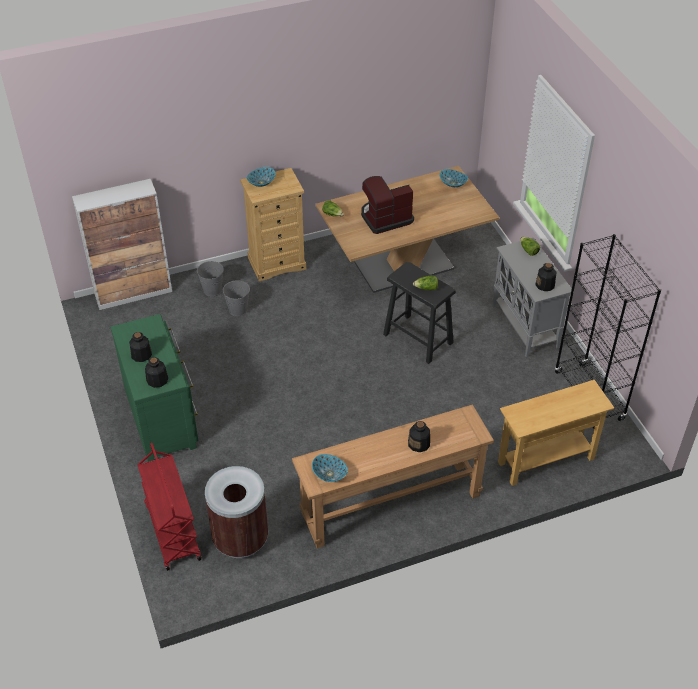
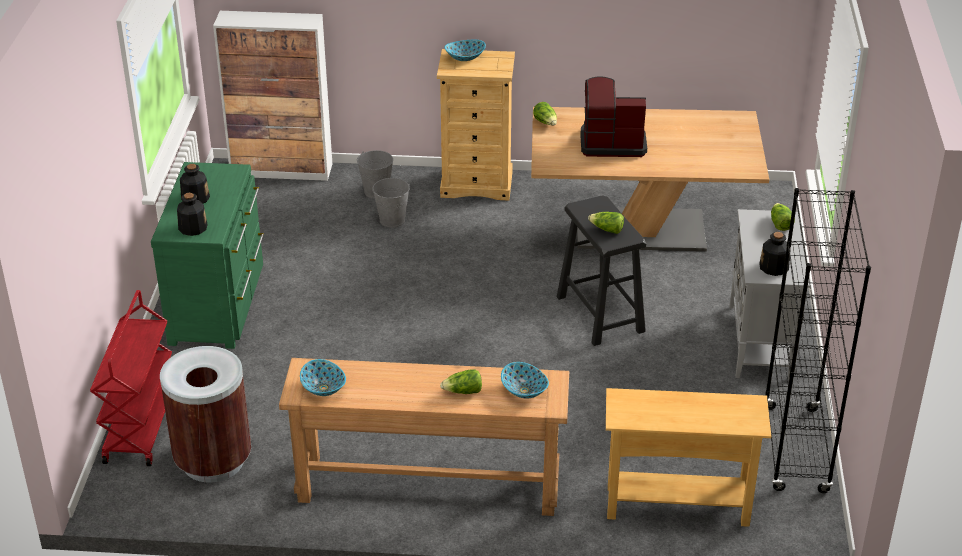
camera: 25 degrees right, 10 degrees down
(419, 444) = (463, 392): bottle -> lettuce
(453, 183) = (732, 128): bowl -> bowl (524, 390)

